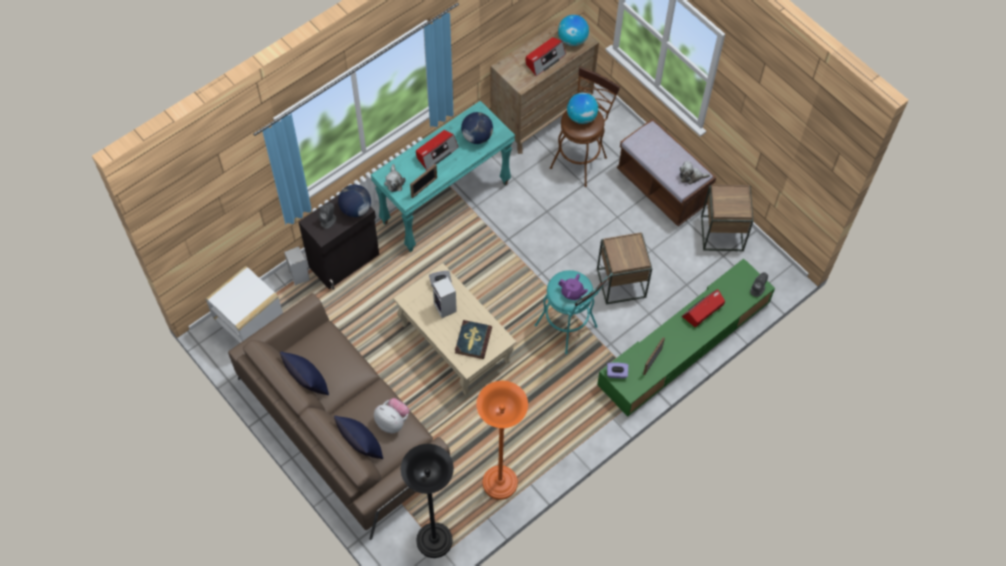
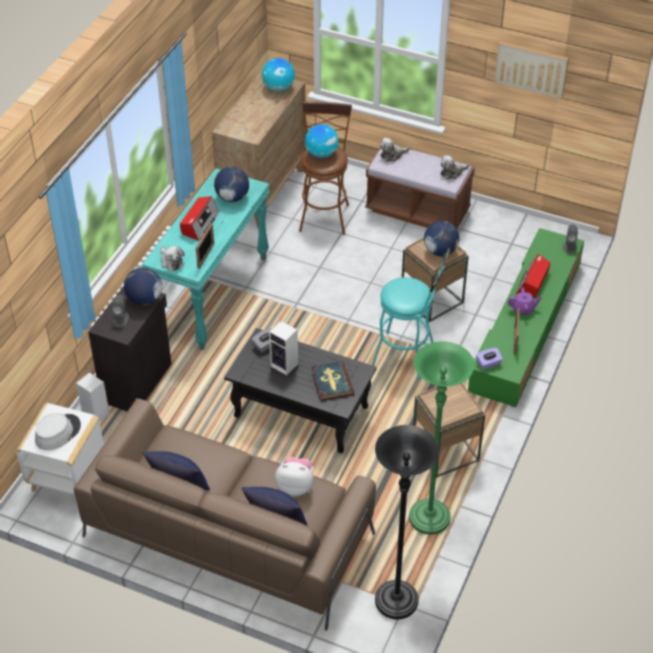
camera: 25 degrees left, 15 degrees down
(241, 297) = (57, 432): none -> grey hat
(454, 343) = (300, 411): beige coffee table -> black coffee table
(500, 483) = (429, 518): orange floor lamp -> green floor lamp
(544, 59) = (262, 111): radio -> none
(572, 293) = (411, 295): purple teapot -> purple teapot (523, 309)
(630, 255) = (440, 251): none -> globe
(650, 137) = (392, 155): none -> plush toy
(722, 233) = (497, 226): brown side table -> brown side table (445, 452)
(776, 128) = (531, 69): none -> picture

